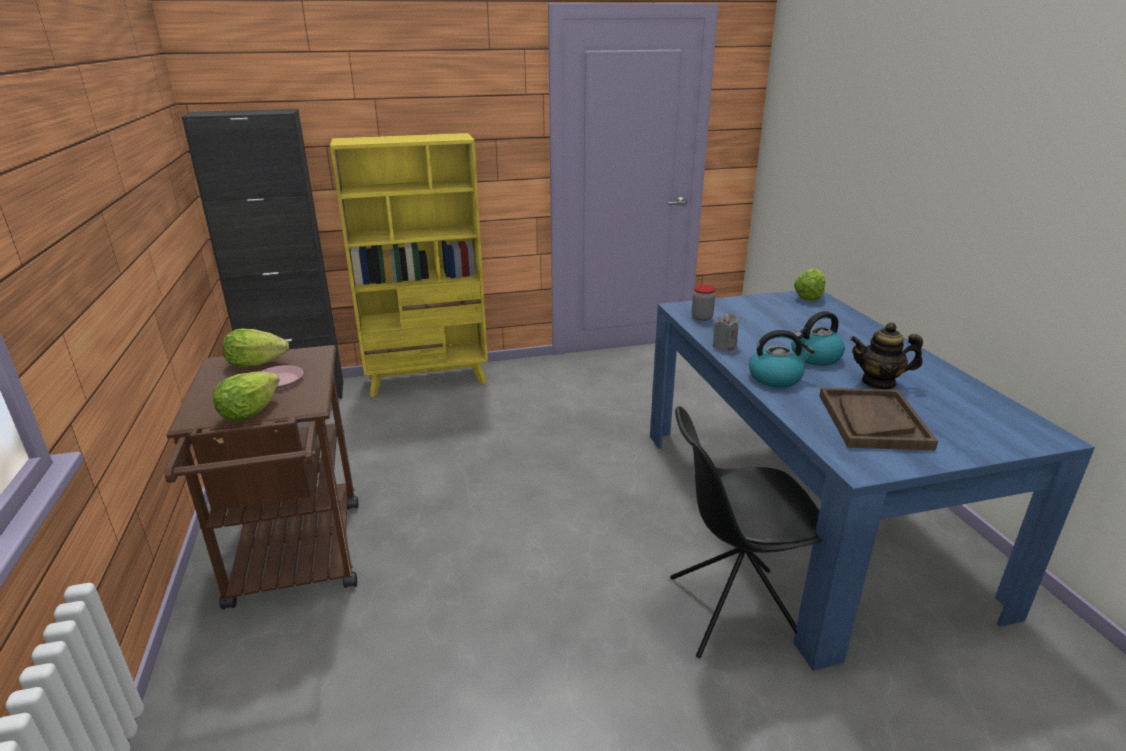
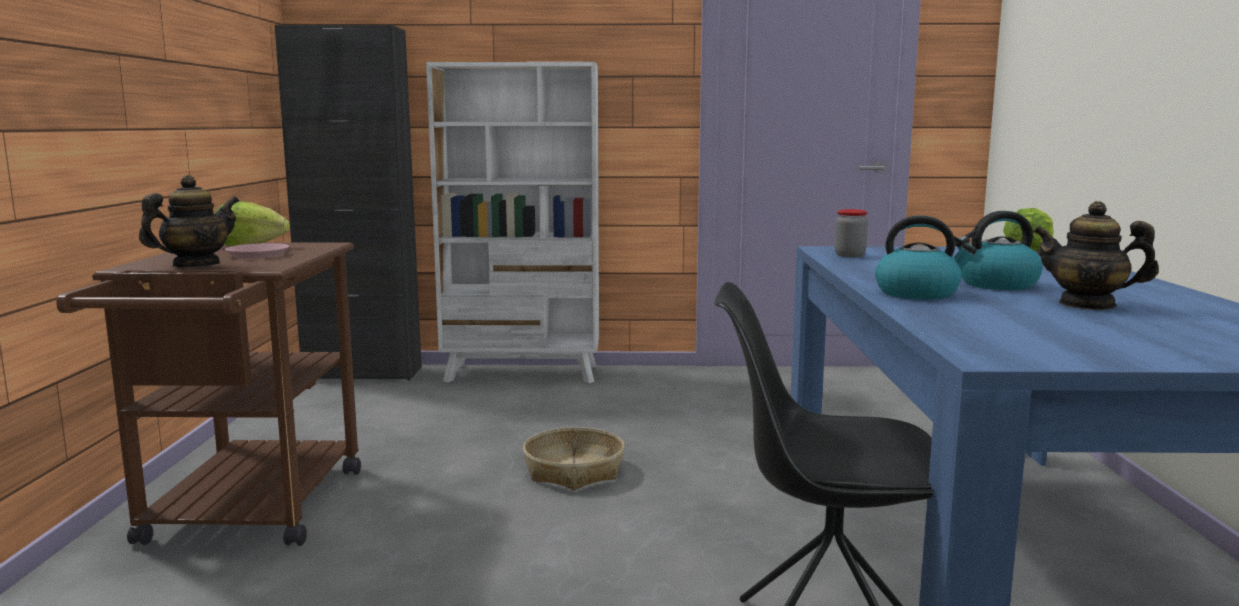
camera: 15 degrees right, 15 degrees down
(249, 412) = (195, 266): lettuce -> teapot
(428, 380) = (523, 374): yellow bookcase -> white bookcase
(514, 478) = (574, 471): none -> basket
(724, 345) = (862, 271): grey candle -> none
(873, 421) = (1049, 328): brown tray -> none

